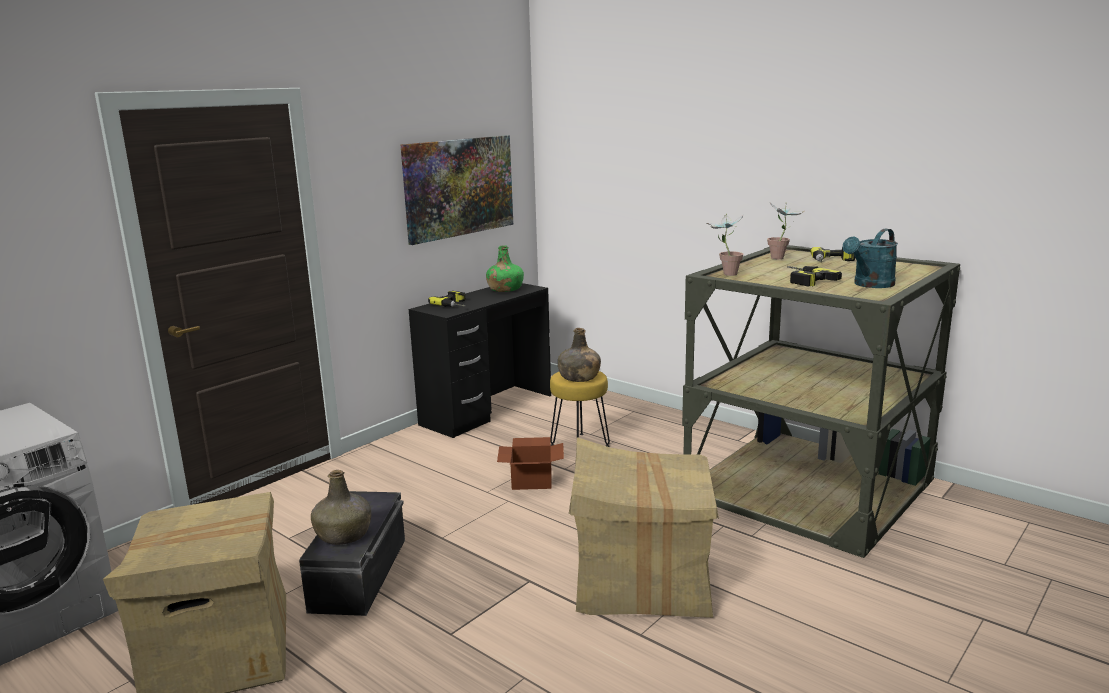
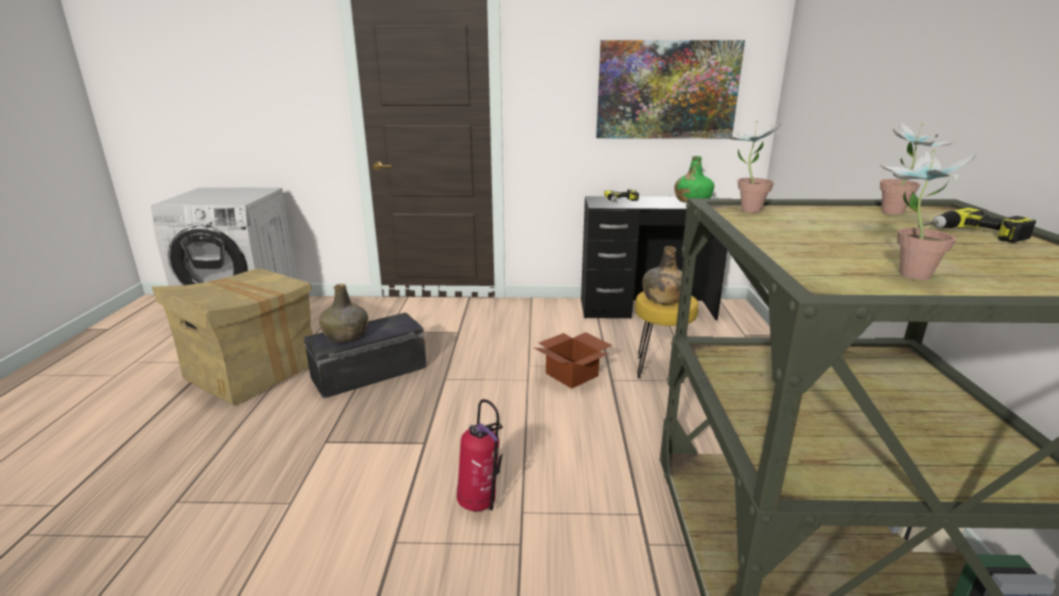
camera: 50 degrees right, 5 degrees up
(641, 581) = (480, 503): cardboard box -> fire extinguisher
(802, 279) = (819, 238): power drill -> none
(870, 285) = (902, 274): turquoise watering can -> potted plant

